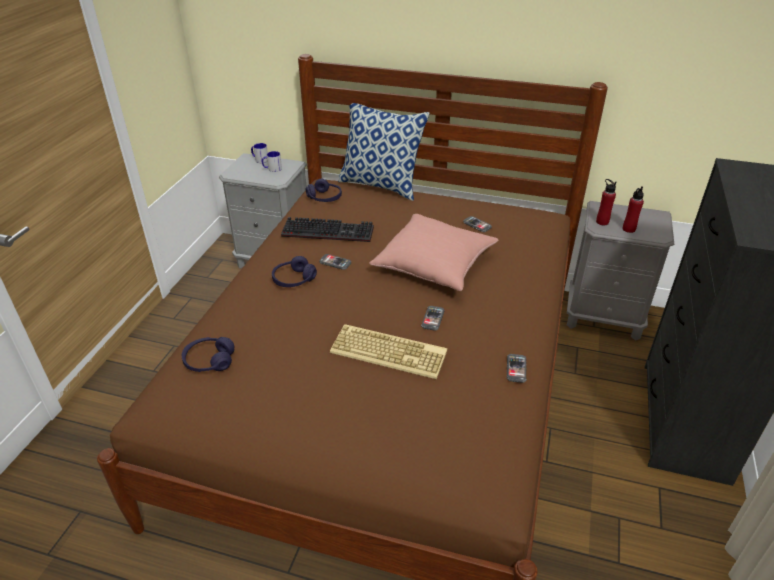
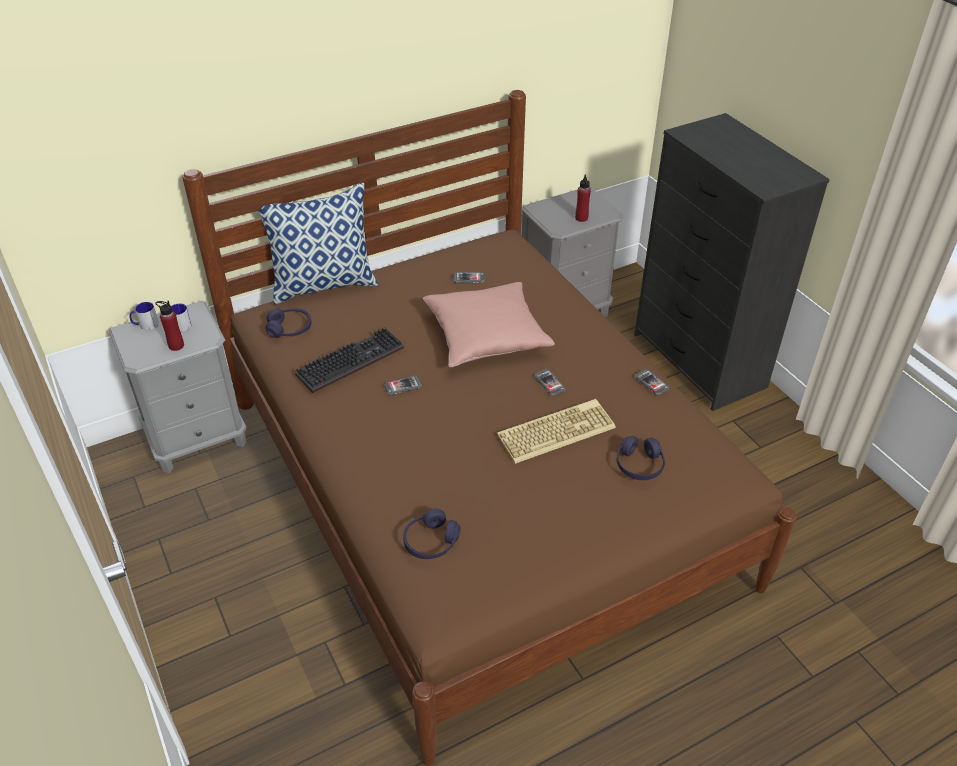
camera: 45 degrees left, 5 degrees up
(294, 279) = (391, 425): purple headphones -> purple headphones (639, 465)
(602, 222) = (555, 221): red bottle -> red bottle (176, 345)

